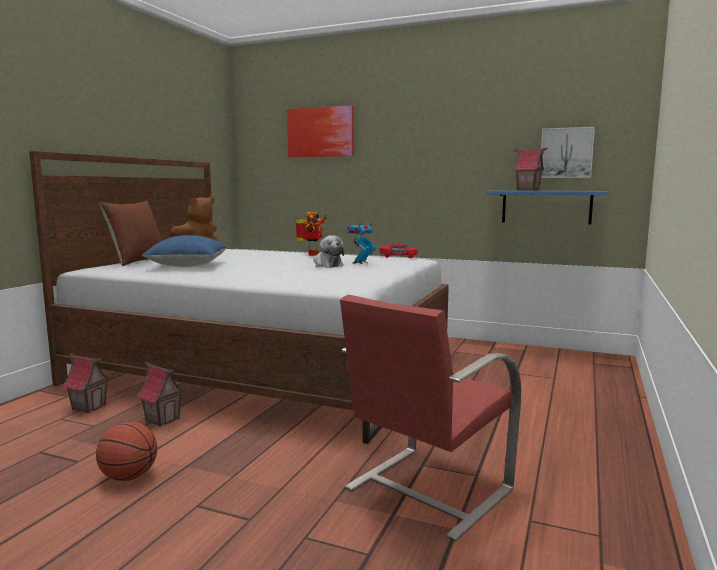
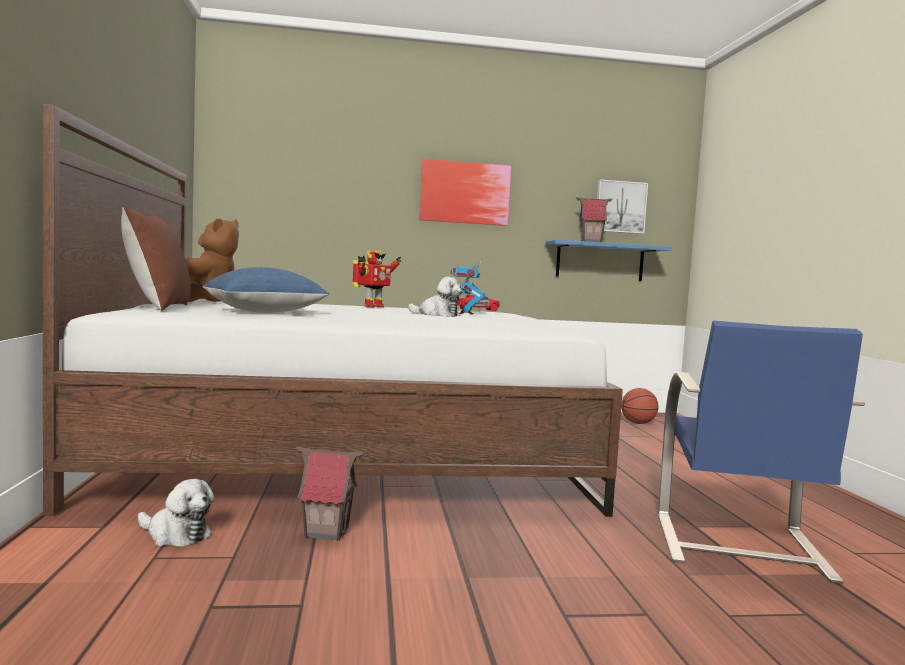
camera: 30 degrees left, 5 degrees down
(89, 407) = (175, 535): toy house -> plush toy
(129, 477) = (417, 606): basketball -> basketball (638, 423)
(312, 254) = (372, 306): toy robot -> toy robot turned 60 degrees clockwise
(320, 132) = (336, 154): picture -> picture (465, 193)
(426, 490) = (739, 547): red chair -> blue chair

